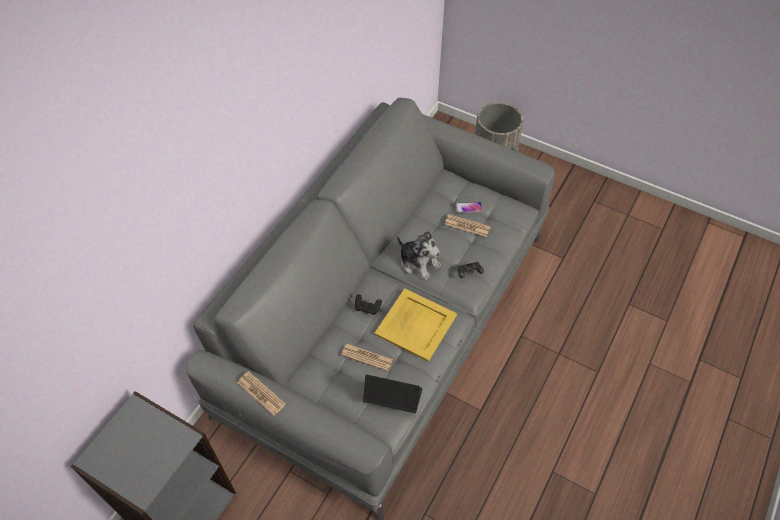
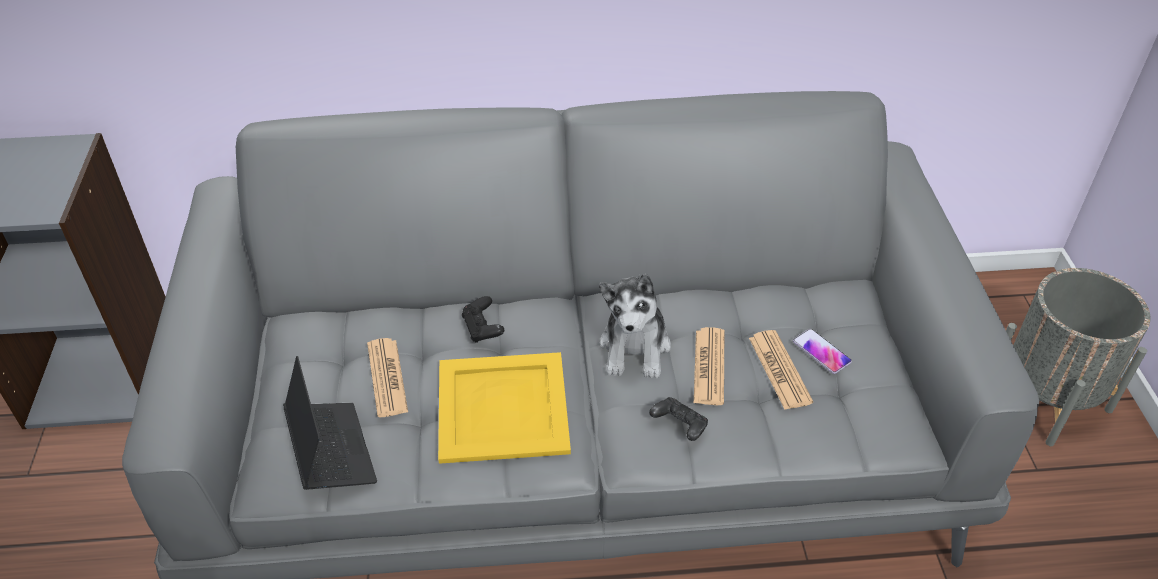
camera: 55 degrees right, 10 degrees down
(261, 393) = (197, 266): newspaper -> newspaper (709, 367)

